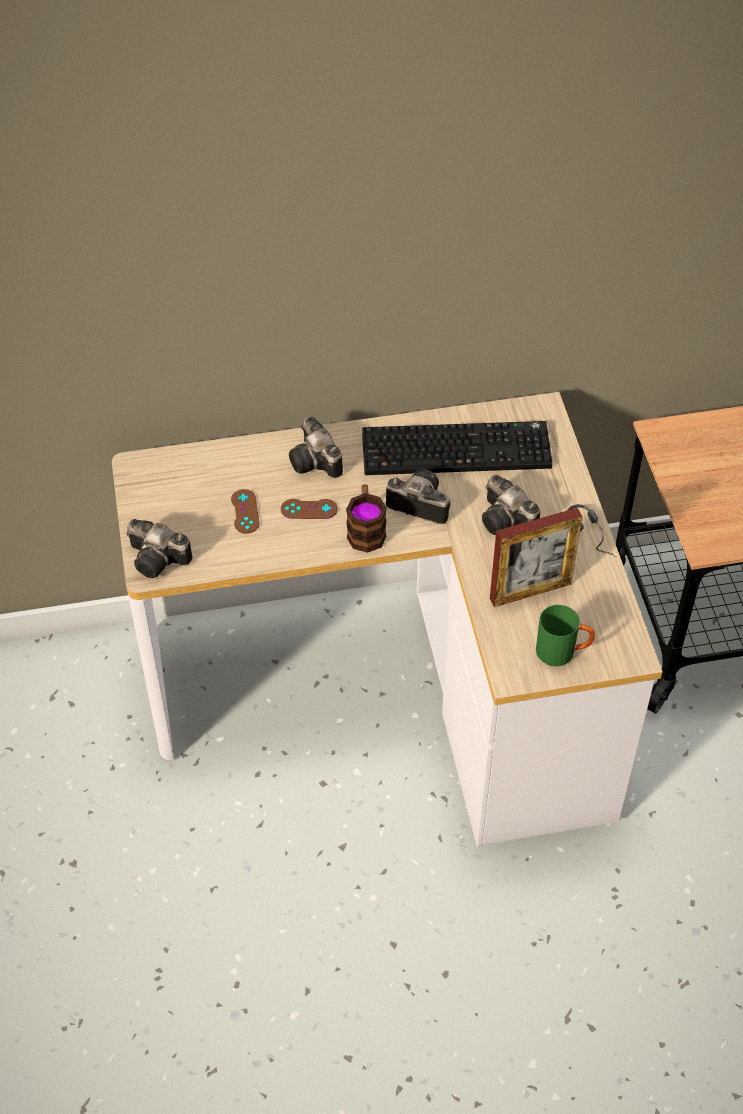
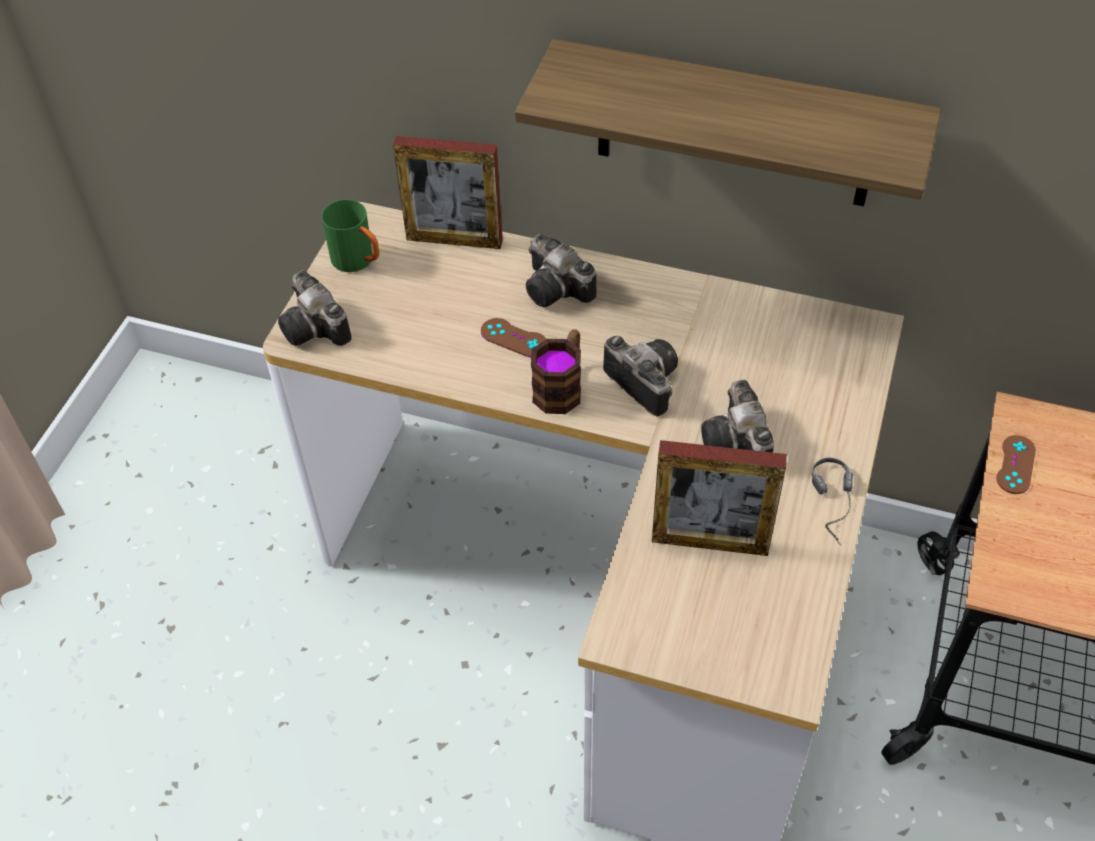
camera: 30 degrees right, 0 degrees up
(214, 455) = (454, 240): none -> picture frame
(245, 511) = (443, 313): brown game controller -> brown game controller (1015, 465)
(317, 462) = (559, 290): camera -> camera turned 45 degrees counterclockwise
(419, 300) = (735, 126): none -> shelf
(457, 448) = (733, 335): keyboard -> none
(563, 652) = (701, 638): green mug -> green mug (359, 262)

